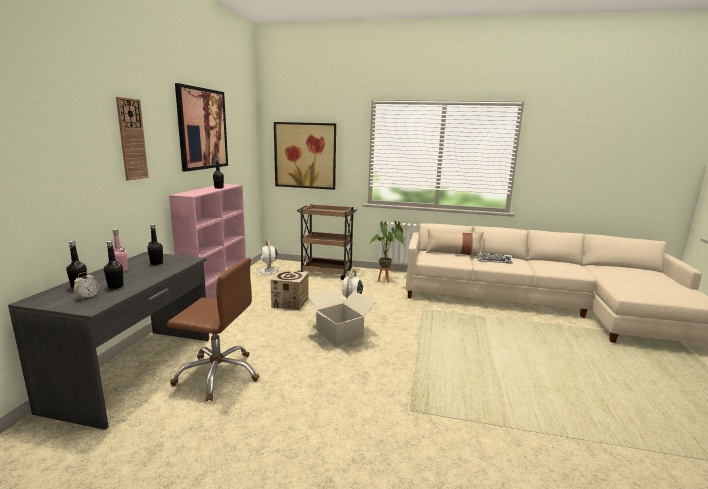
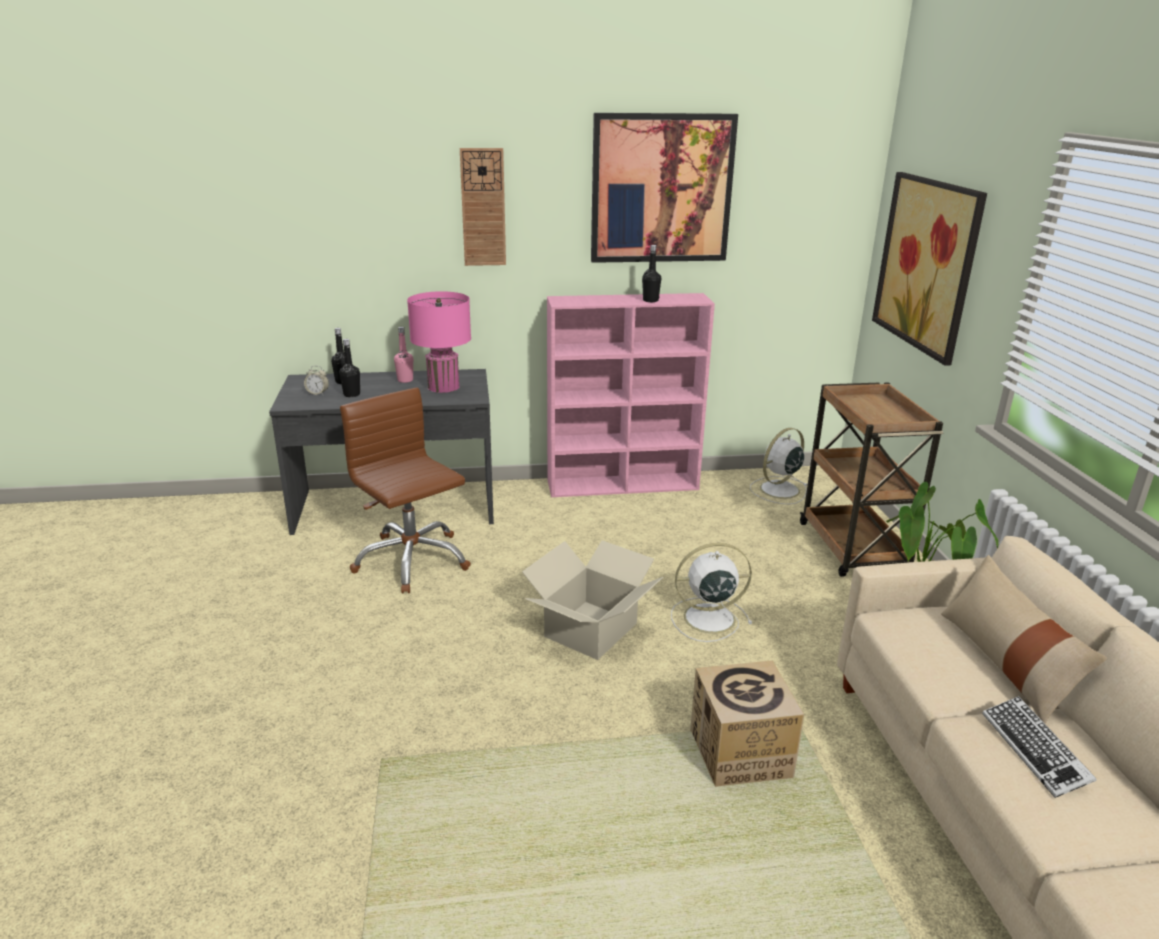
camera: 70 degrees right, 10 degrees up
(156, 263) = (443, 387): black bottle -> pink table lamp
(218, 374) = (411, 560): brown office chair -> brown office chair turned 150 degrees clockwise
(290, 303) = (666, 549): cardboard box -> cardboard box (740, 753)

